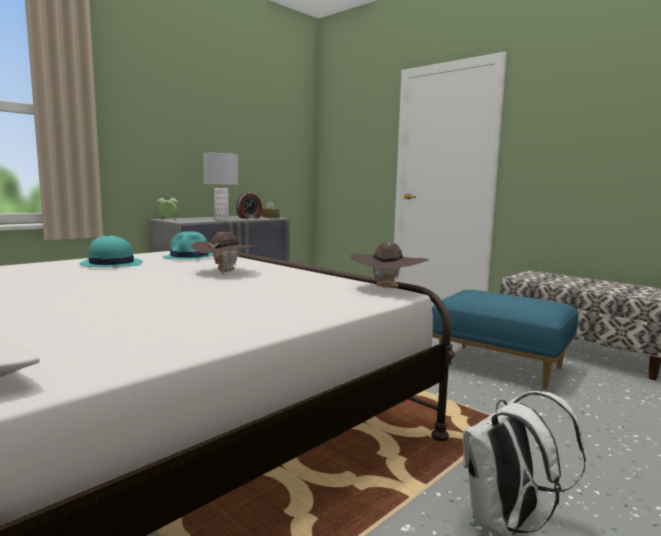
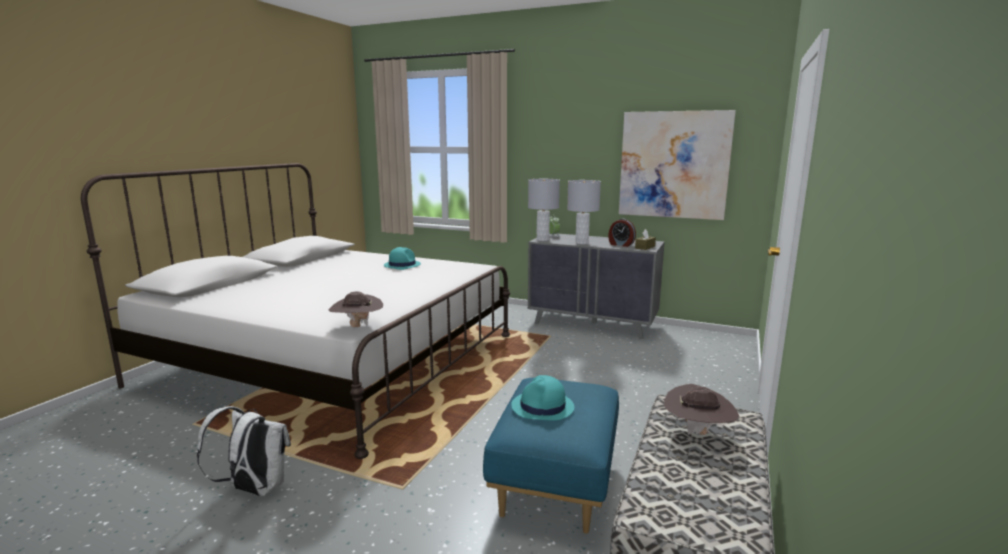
camera: 70 degrees right, 5 degrees up
(182, 221) = (542, 239): none -> grey table lamp
(190, 257) = (446, 271): turquoise hat -> turquoise hat (543, 407)
(224, 272) = (392, 286): brown hat -> brown hat (698, 432)
(257, 145) = (673, 165): none -> picture

